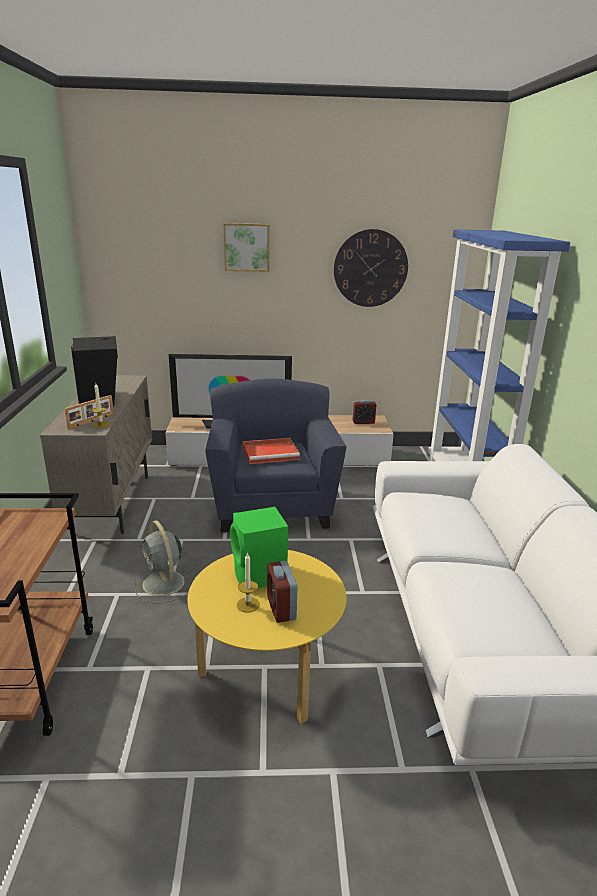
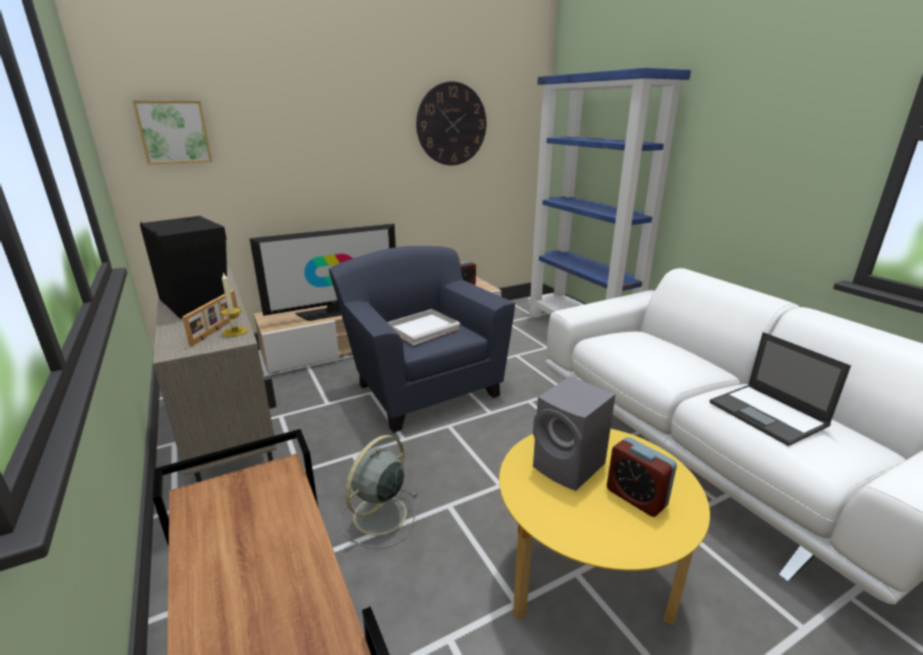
camera: 25 degrees left, 0 degrees up
(164, 584) = (378, 516): grey fan -> grey fan turned 90 degrees clockwise
(246, 247) = (320, 104): picture -> picture (174, 132)
(248, 604) = (598, 507): candle -> none
(260, 576) = (570, 467): green speaker -> grey speaker
(271, 453) = (423, 329): red tray -> white tray
(469, 591) = (768, 414): none -> laptop

